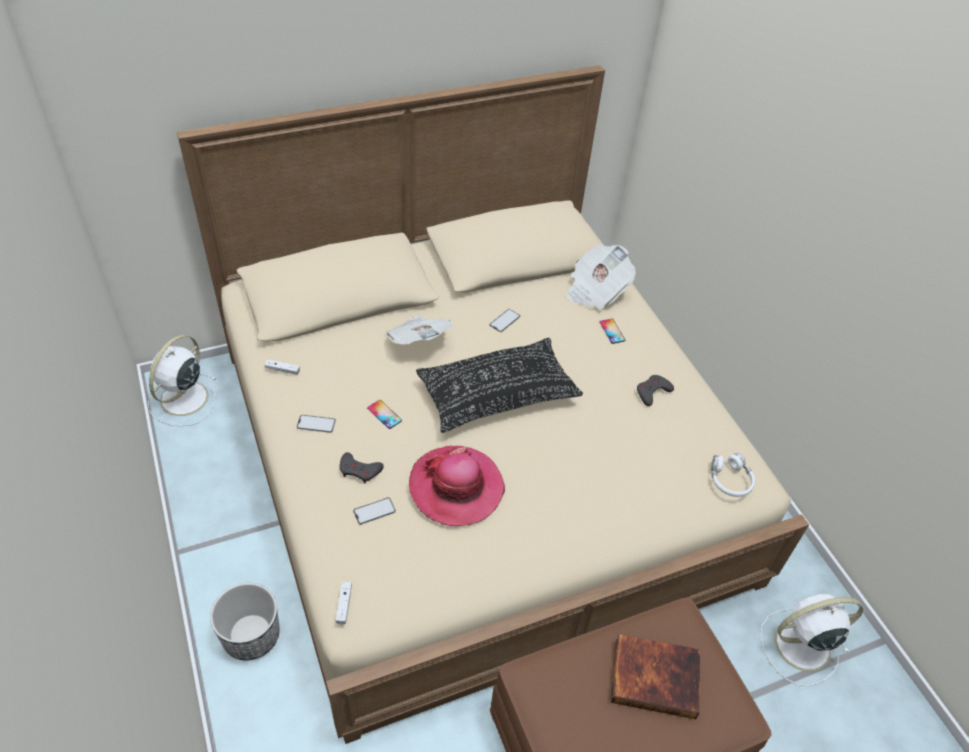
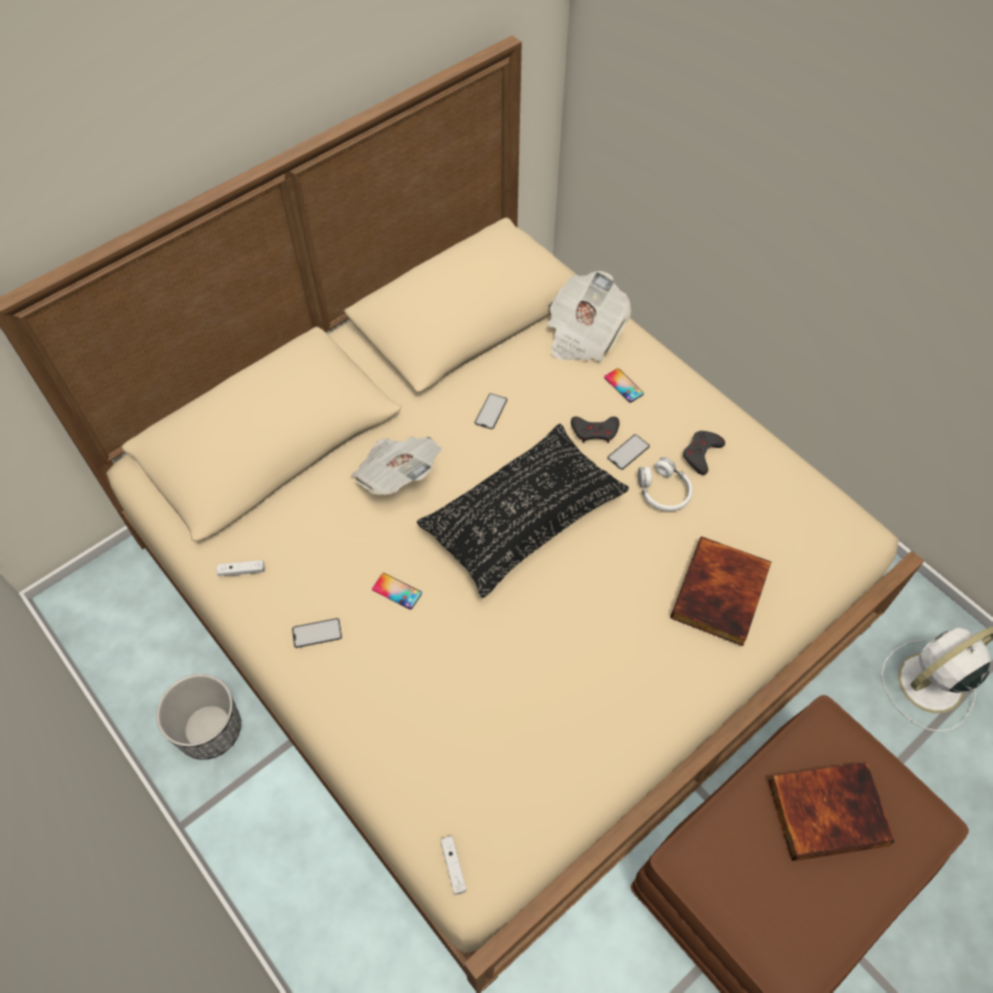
camera: 15 degrees left, 10 degrees up
(183, 400) = (99, 620): white fan -> none
(251, 635) = (317, 899): planter -> planter (209, 729)
(360, 470) = (398, 679): grey game controller -> grey game controller (595, 431)
(374, 511) = (439, 728): phone -> phone (628, 452)
(456, 487) = (524, 661): hat -> none
(627, 490) = (722, 594): none -> book
(729, 480) = (829, 541): white headphones -> white headphones (663, 491)

